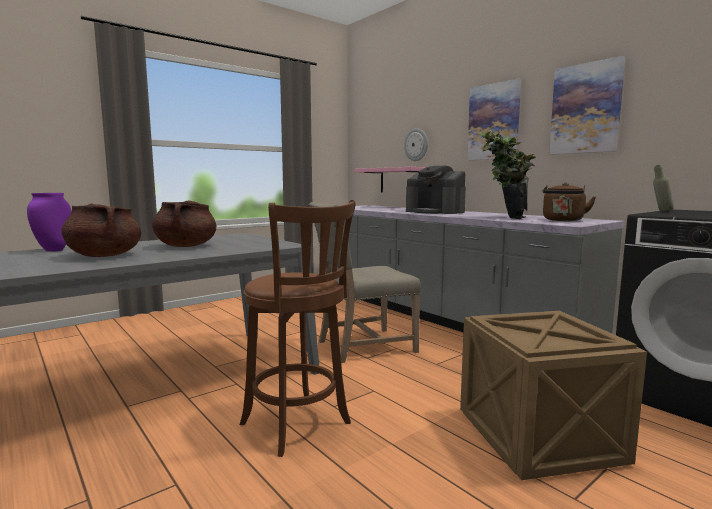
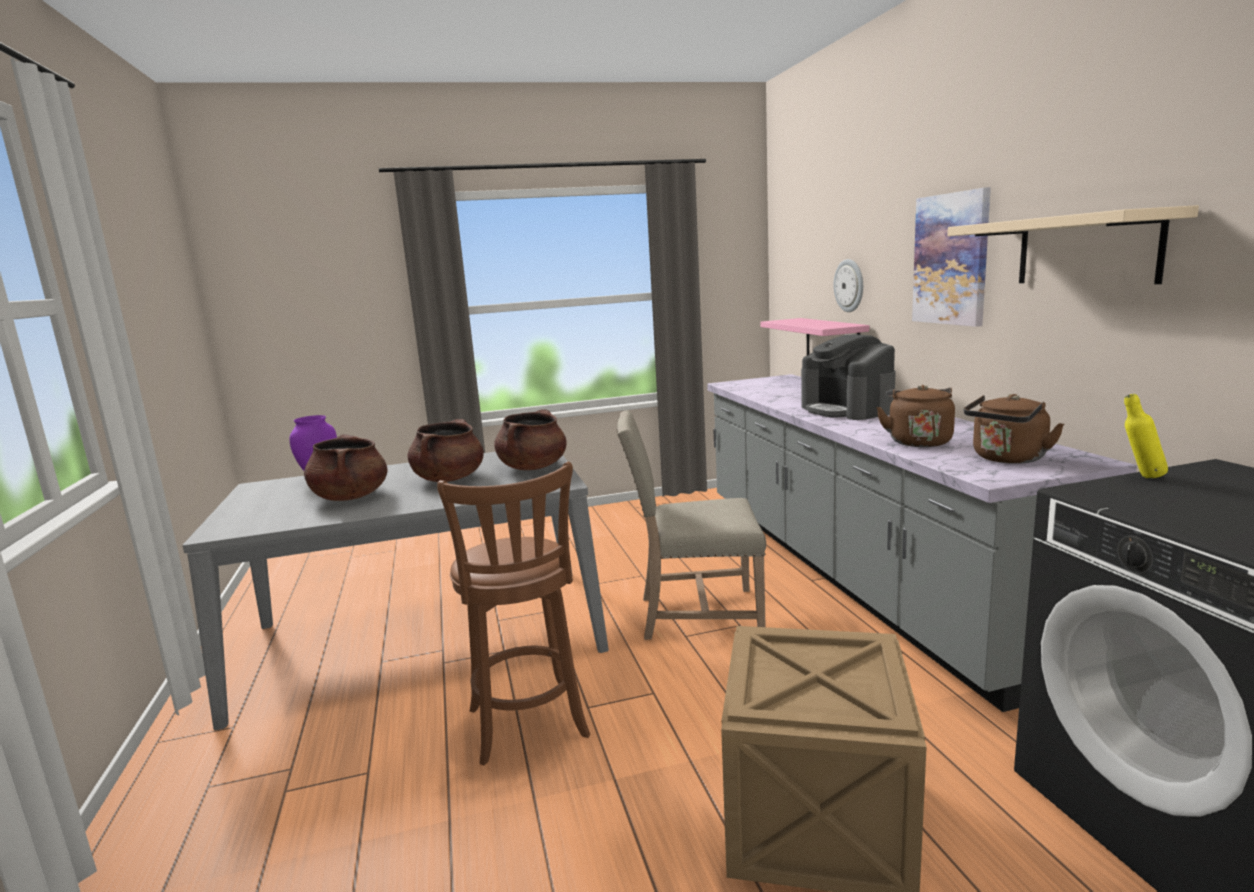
camera: 25 degrees right, 5 degrees up
(249, 240) = (533, 467): none -> brown cooking pot
(503, 217) = (918, 441): potted plant -> brown kettle
(585, 109) = (1086, 250): picture -> beige shelf
(660, 212) = (1140, 477): grey bottle -> yellow bottle

